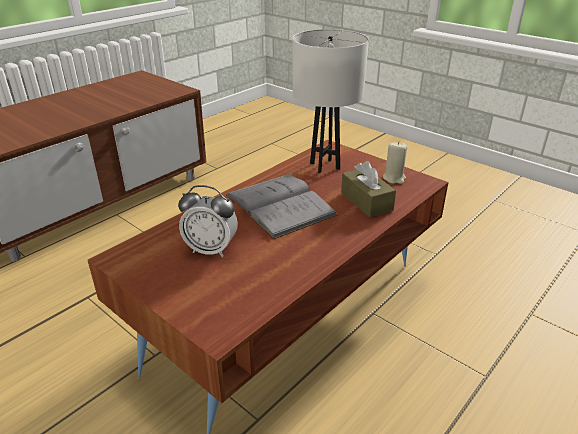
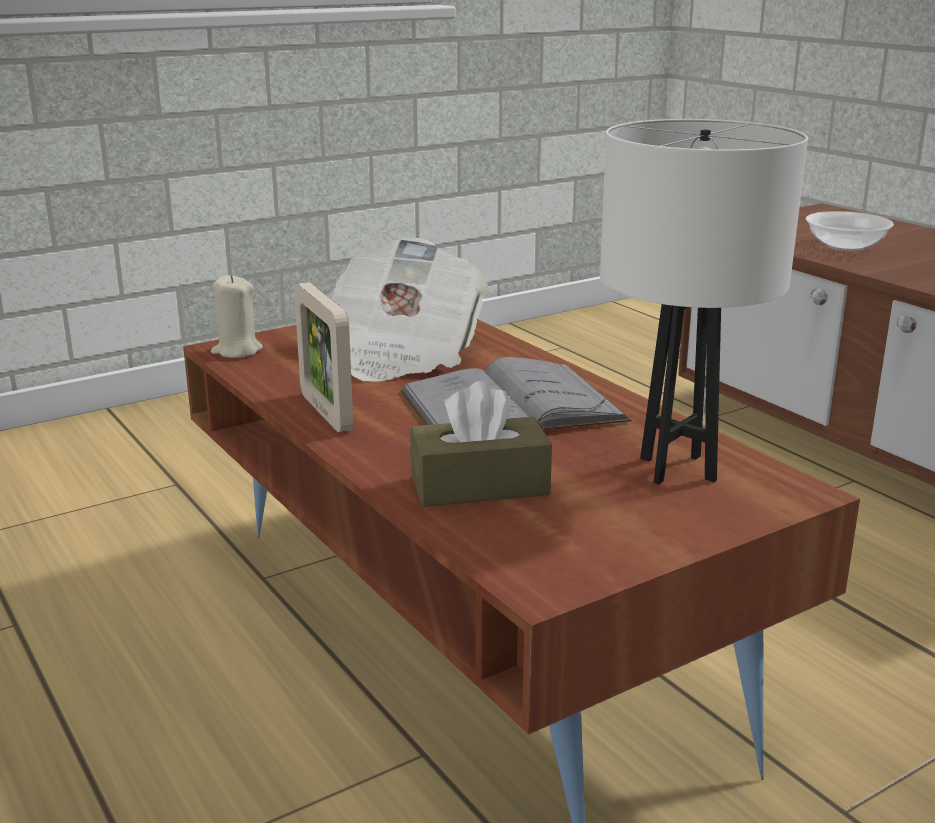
camera: 105 degrees right, 10 degrees down
(38, 125) = (846, 246): none -> bowl
(211, 249) = (403, 353): alarm clock -> newspaper
(314, 256) = (326, 412): none -> picture frame
(394, 178) = (582, 543): beige candle -> beige candle (237, 351)

